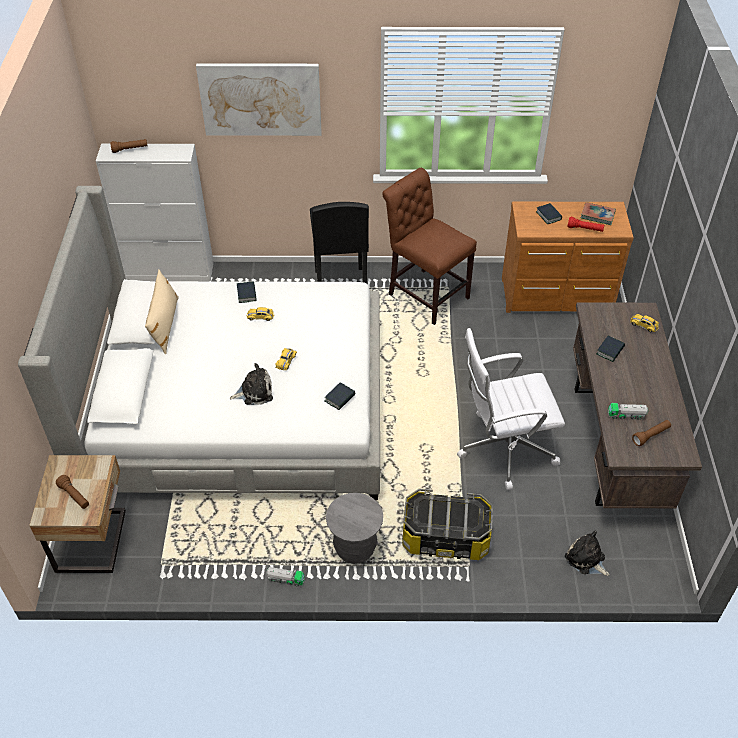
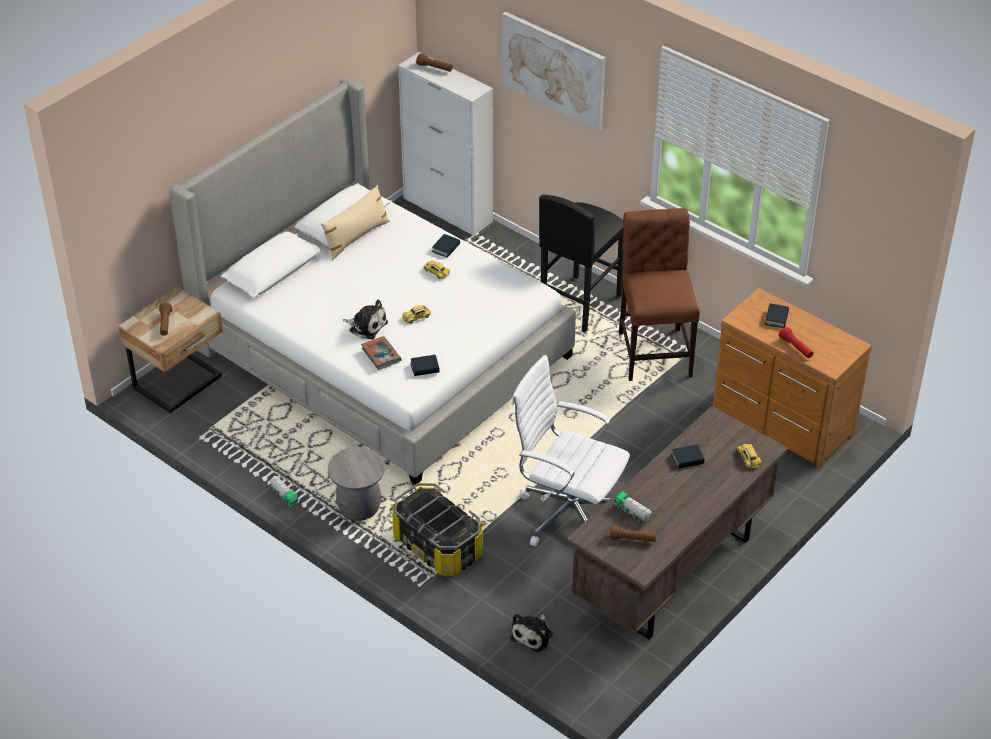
camera: 40 degrees right, 5 degrees down
(586, 559) = (533, 635): plush toy -> plush toy turned 150 degrees counterclockwise
(597, 215) = (826, 343): book -> book (381, 355)

